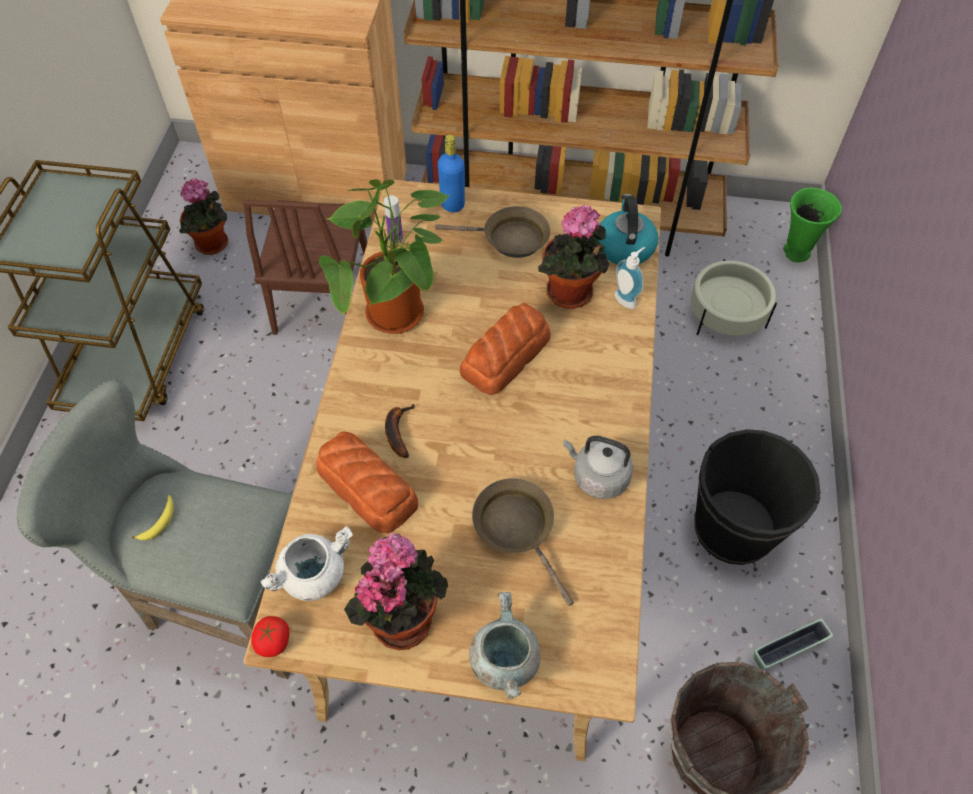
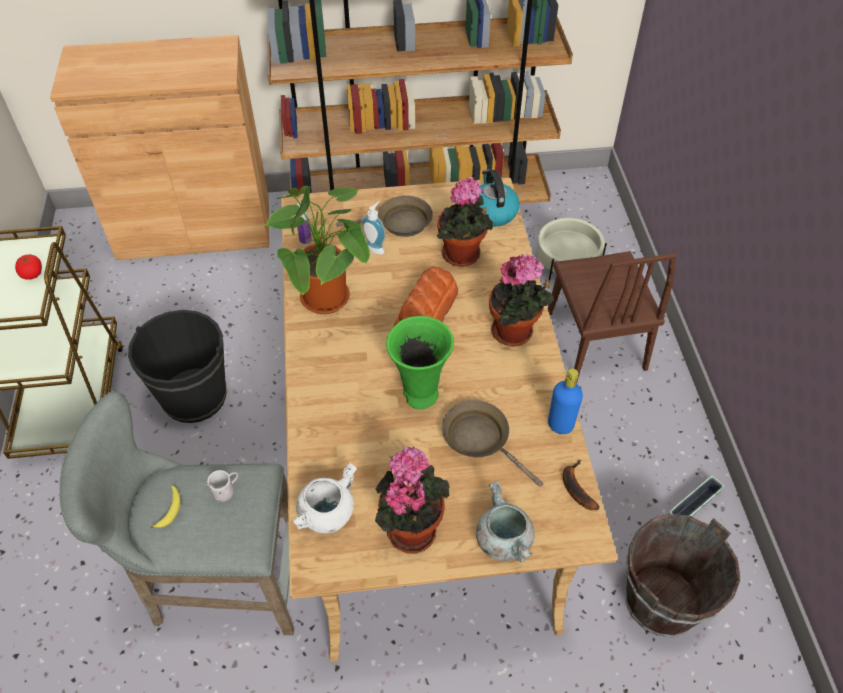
camera: 15 degrees left, 5 degrees down
(213, 245) = (115, 291): potted plant -> potted plant (515, 333)
(225, 516) = (226, 491): none -> white mug
(273, 641) = (311, 573): tomato -> tomato (32, 274)
(323, 297) = (227, 314): brown chair -> brown chair (595, 340)
(368, 488) = (348, 436): bread -> none
(397, 431) = (358, 387): banana -> banana (575, 487)
(452, 204) = (344, 205): blue bottle -> blue bottle (560, 425)
(597, 477) = (529, 387): grey kettle -> none
(627, 298) = (508, 250): soap dispenser -> soap dispenser (376, 247)
(733, 528) = (623, 425): black bucket -> black bucket (194, 396)
(796, 253) = (606, 205): green vase -> green vase (420, 396)

